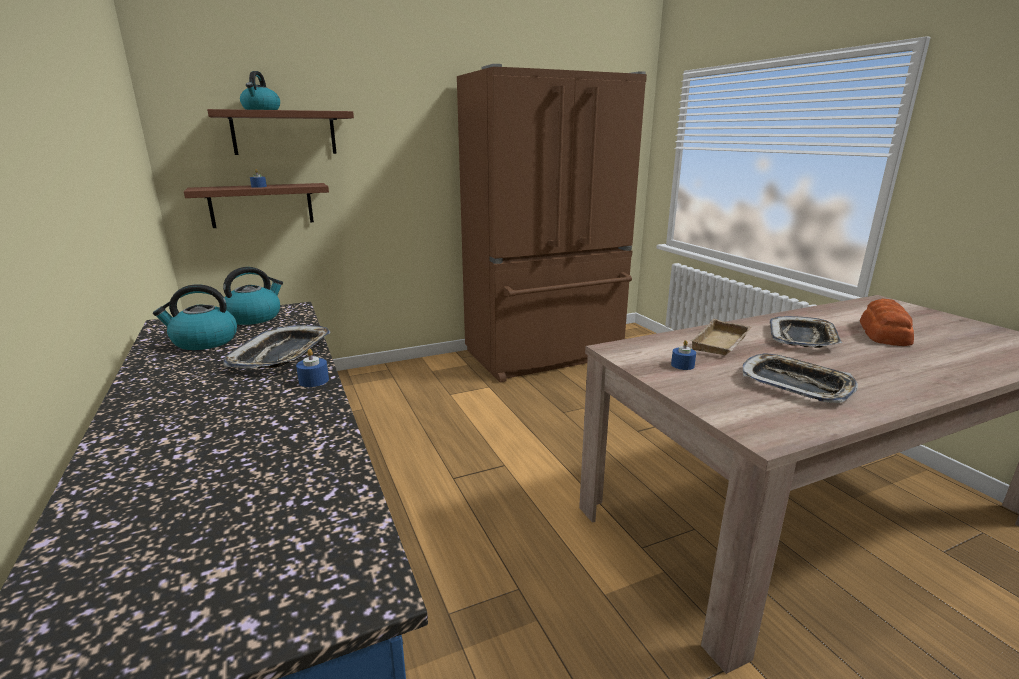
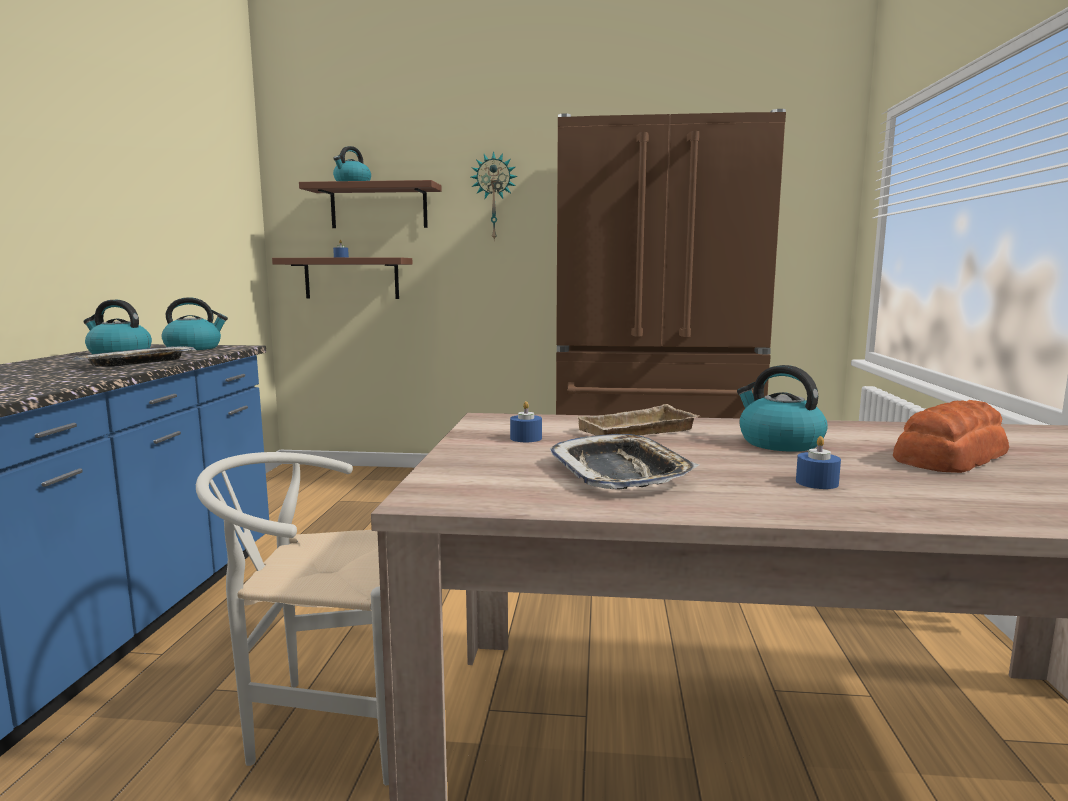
camera: 30 degrees right, 10 degrees down
(314, 380) = (104, 375): blue candle -> blue candle (817, 482)
(397, 124) = (494, 197): none -> wall clock
(558, 599) = (326, 719): none -> white chair
(803, 338) = (779, 443): tray -> kettle

